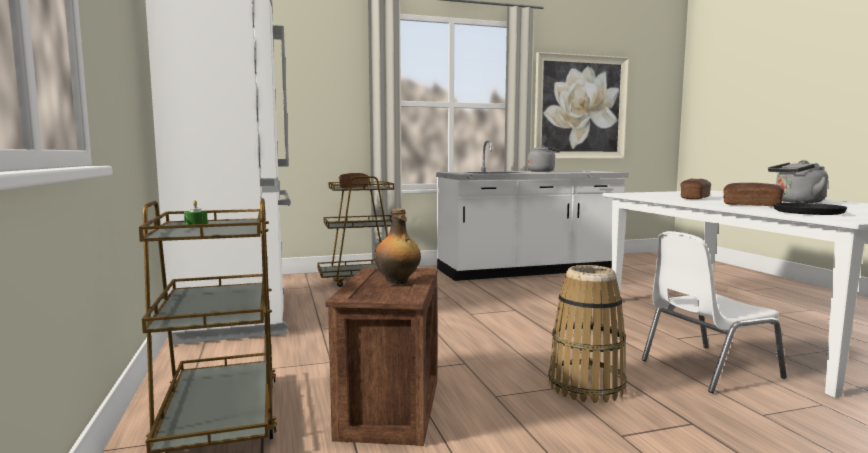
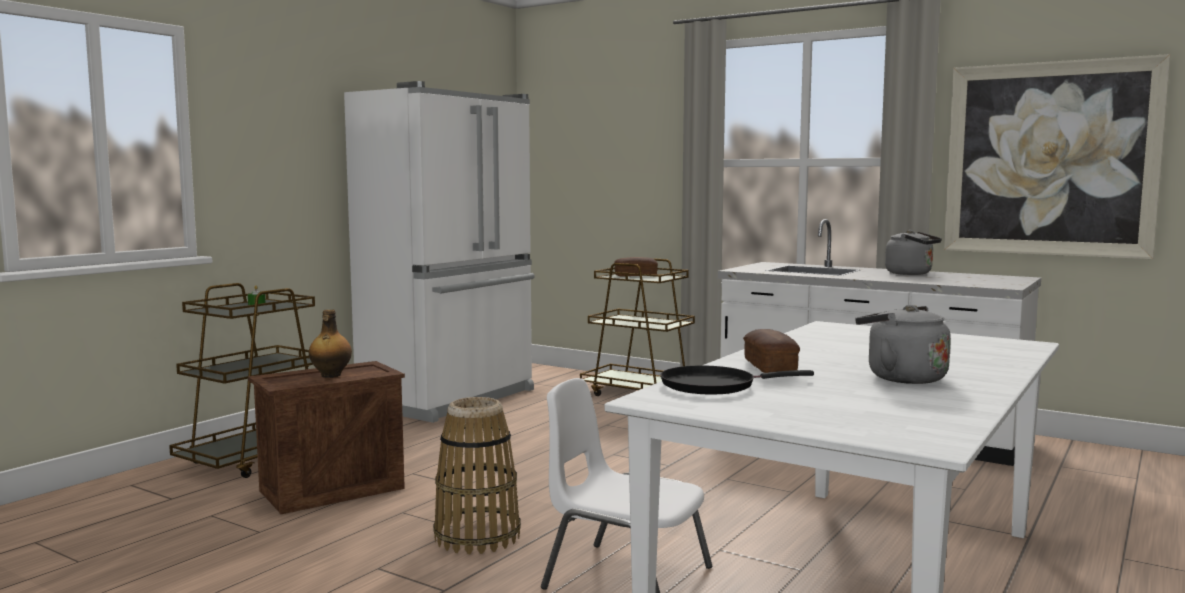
camera: 50 degrees right, 0 degrees up
(695, 198) = (834, 347): bread -> none

